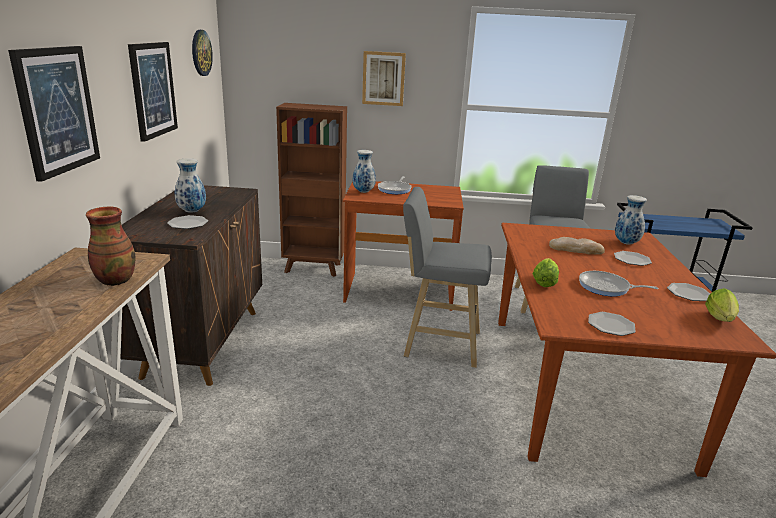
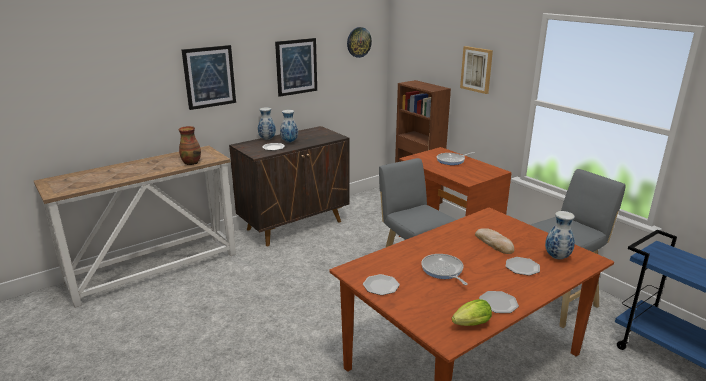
camera: 50 degrees right, 0 degrees up
(363, 192) = (425, 156): vase -> vase (267, 139)
(544, 282) = (408, 249): lettuce -> none

